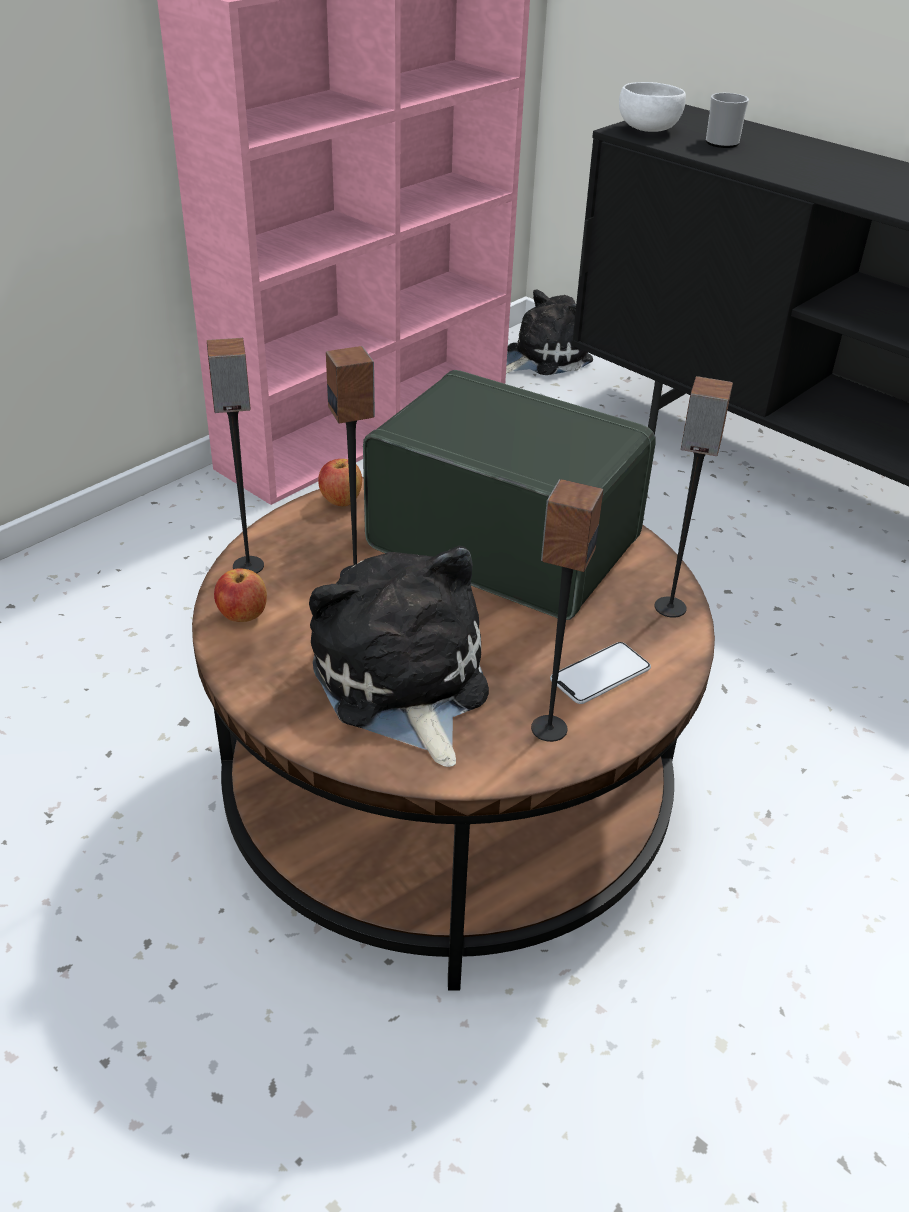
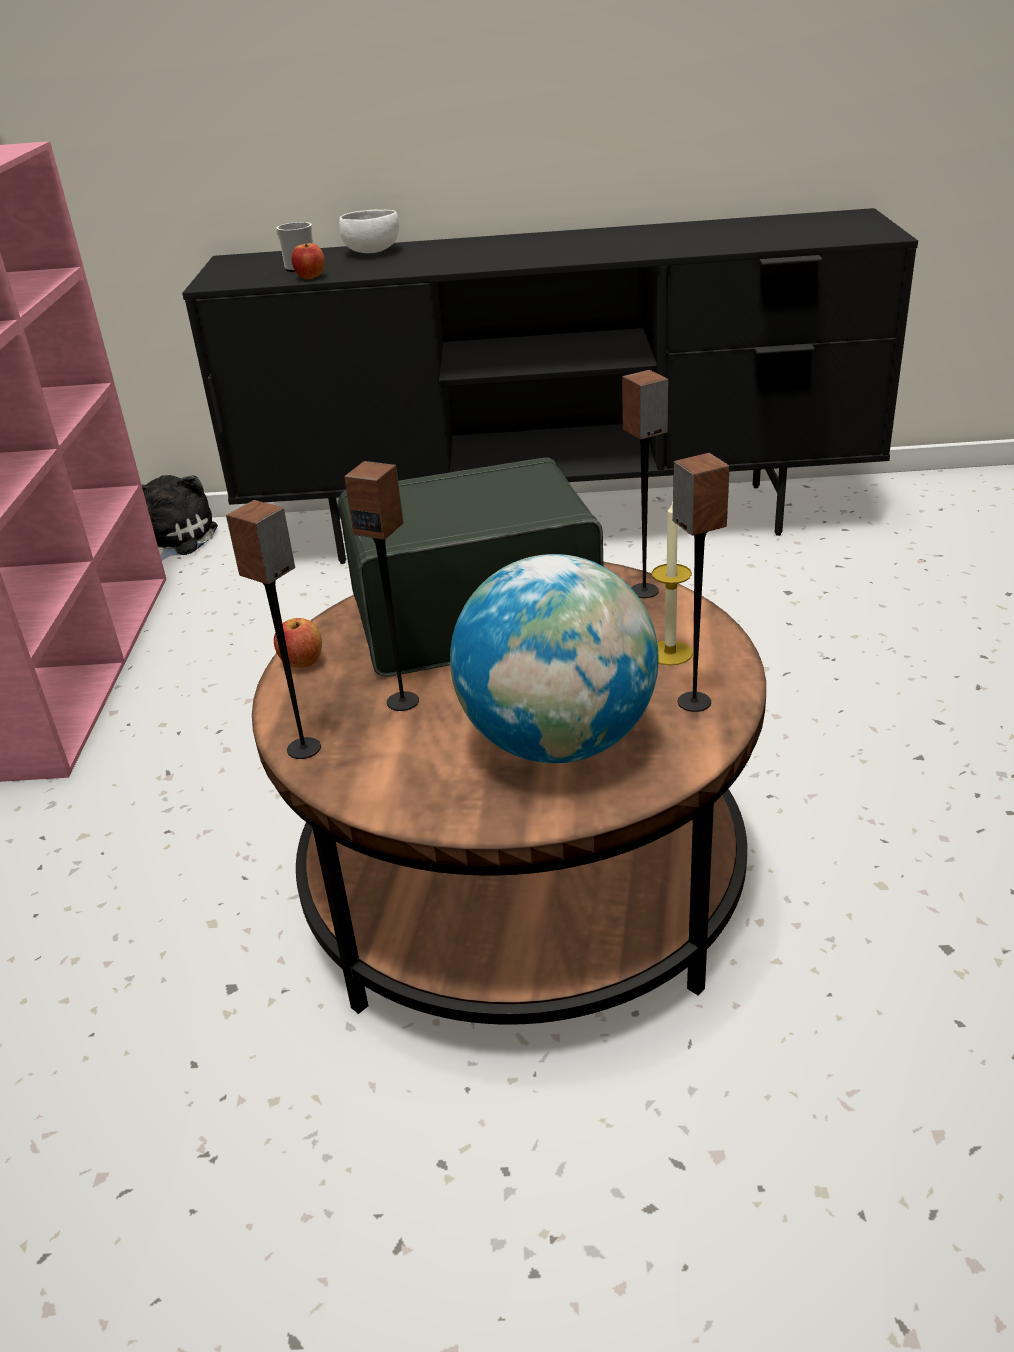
camera: 40 degrees left, 5 degrees down
(242, 616) = (361, 782): apple -> apple (311, 277)
(402, 683) = (558, 742): plush toy -> globe
(600, 674) = (670, 653): phone -> candle
(648, 130) = (227, 278): white bowl -> white bowl (372, 252)

